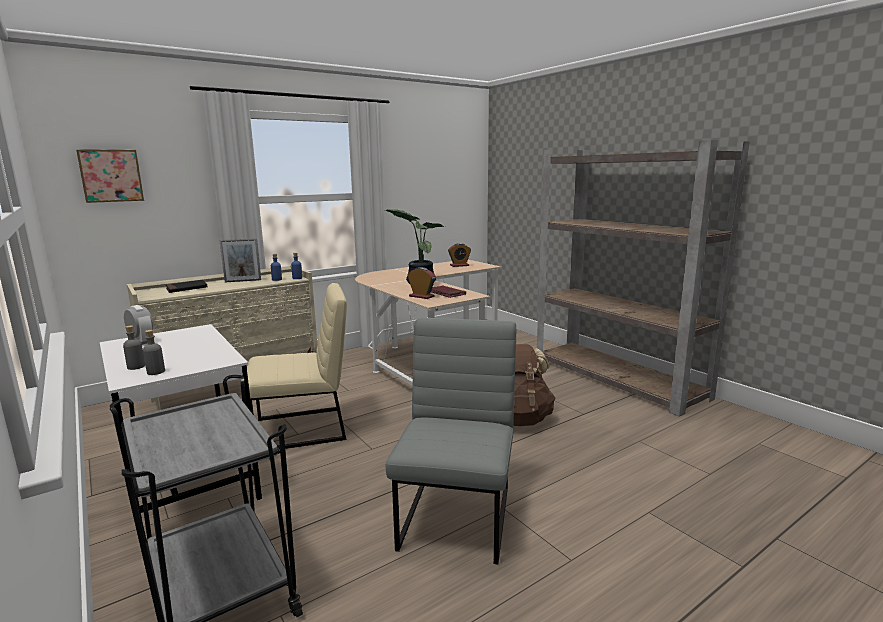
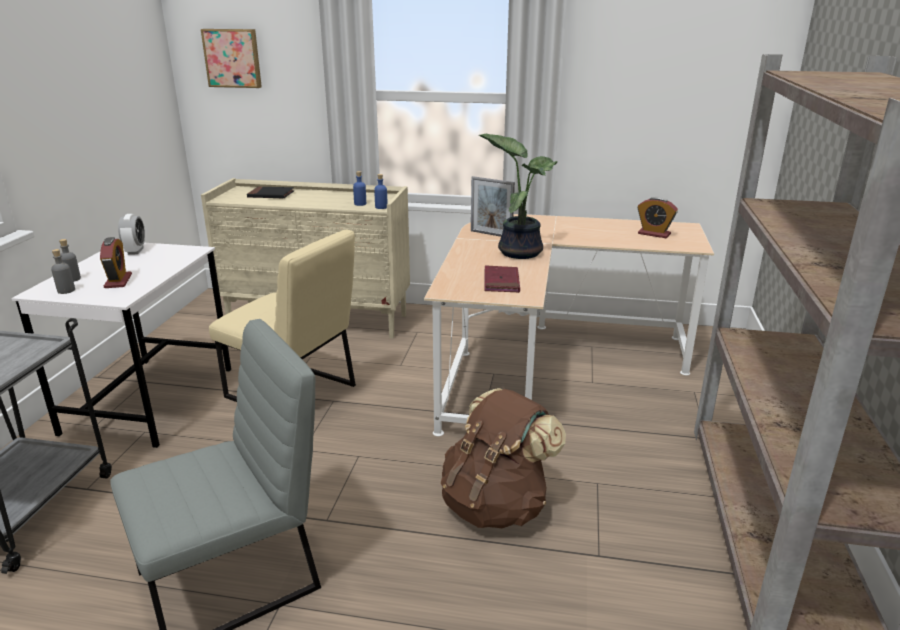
camera: 45 degrees right, 10 degrees up
(243, 281) = (331, 197): picture frame -> picture frame (491, 234)
(421, 296) = (462, 276): alarm clock -> alarm clock (118, 281)

